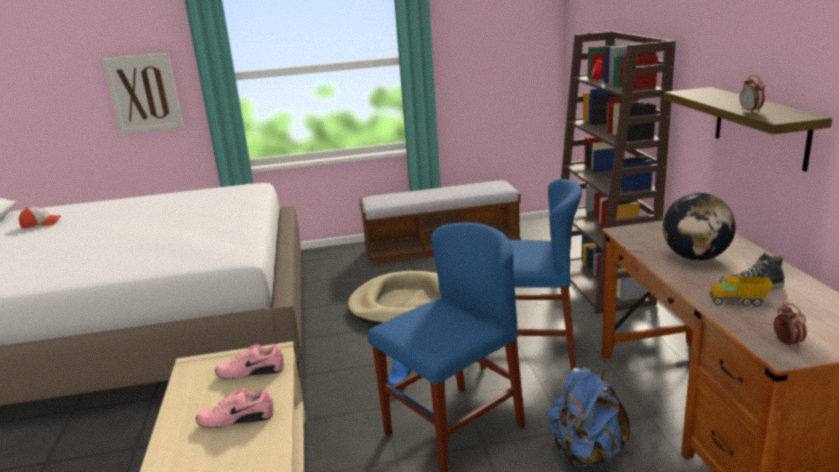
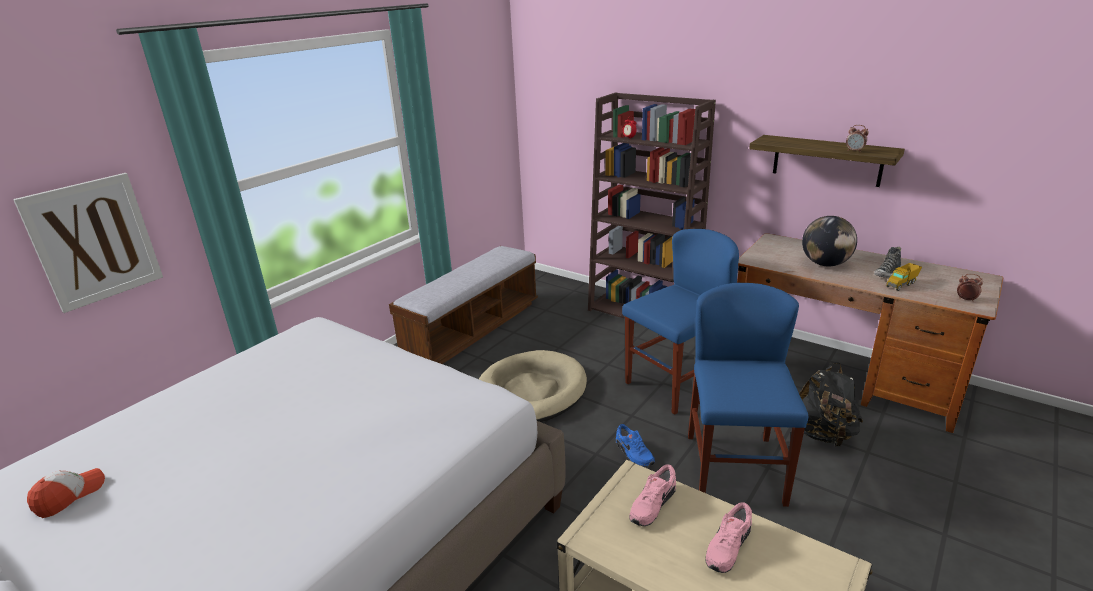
camera: 45 degrees left, 5 degrees up
(586, 453) = (823, 434): blue backpack -> black backpack

